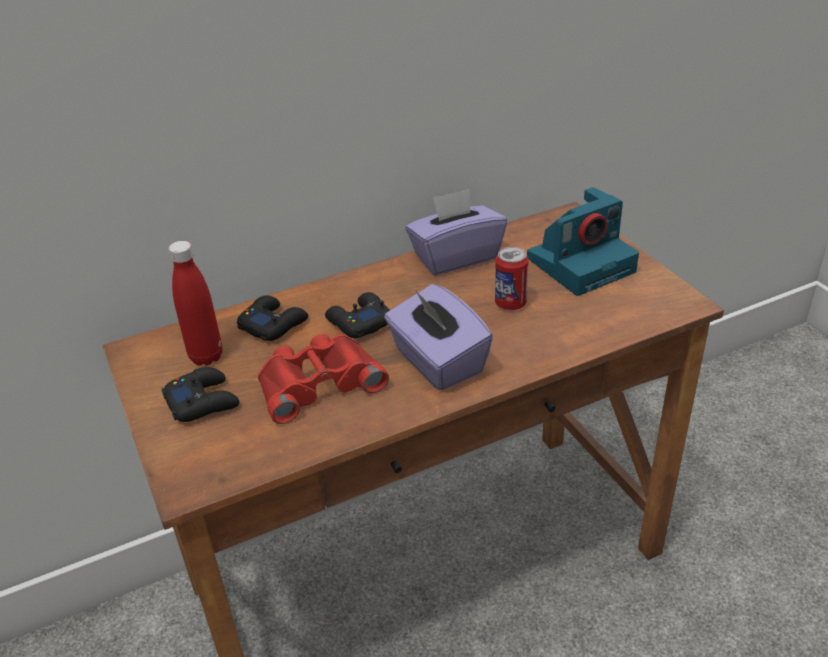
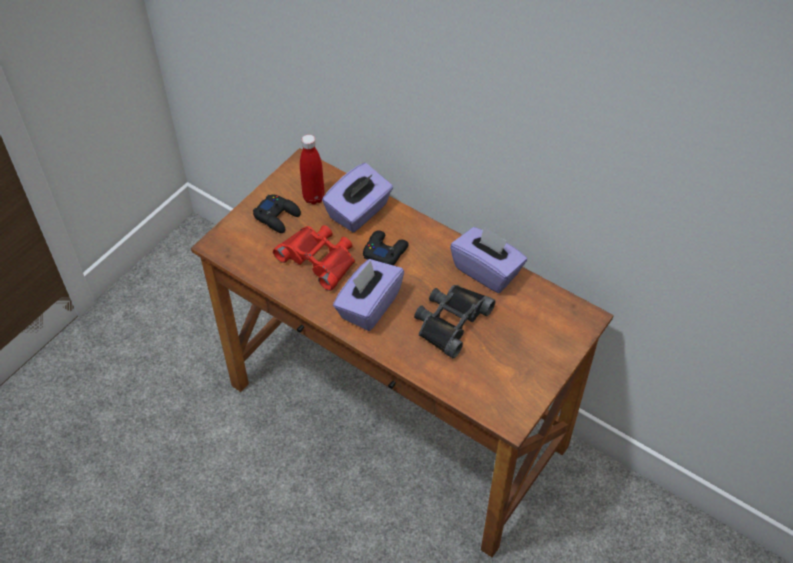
camera: 60 degrees right, 15 degrees up
(273, 324) = (359, 212): black game controller -> purple tissue box
(510, 304) = (450, 321): can -> black binoculars
(581, 263) = (524, 345): camera -> none

